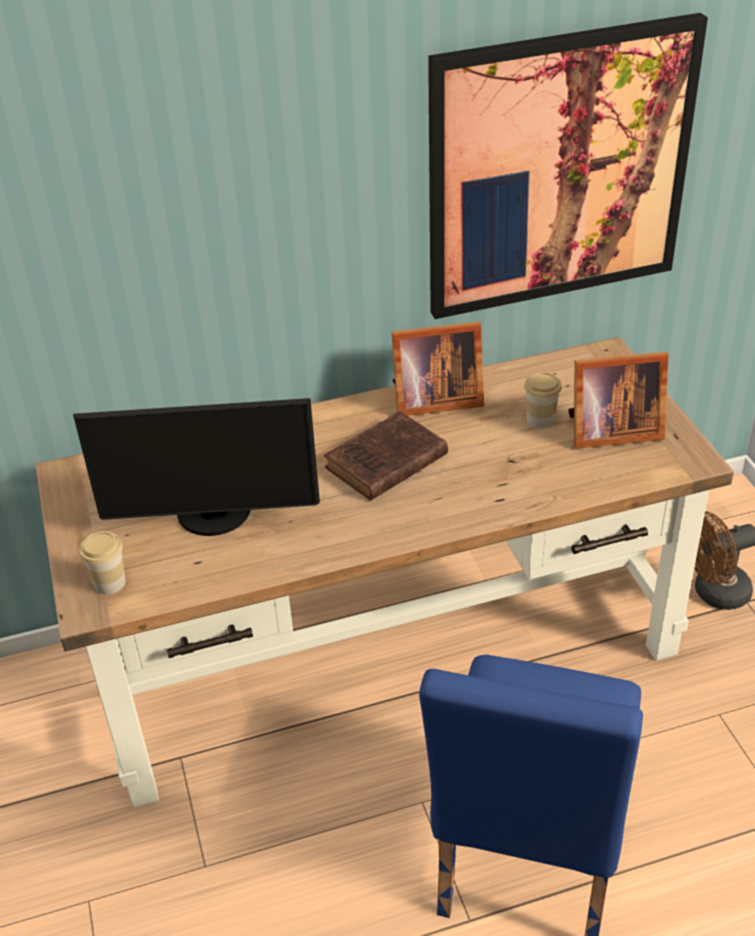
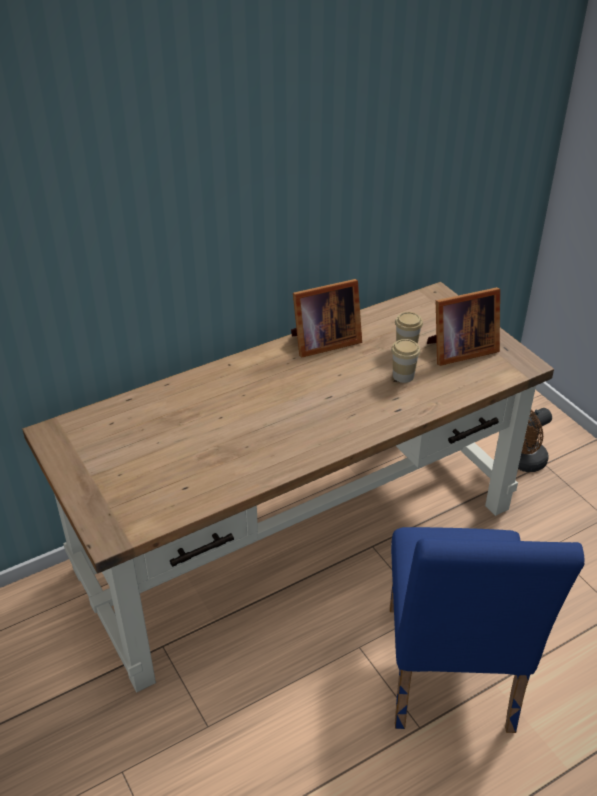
camera: 15 degrees left, 0 degrees up
(109, 583) = (119, 514): cup -> cup (403, 376)
(214, 516) = (185, 451): monitor -> none
(384, 463) = (302, 393): brown book -> none
(558, 170) = (401, 160): picture -> none

